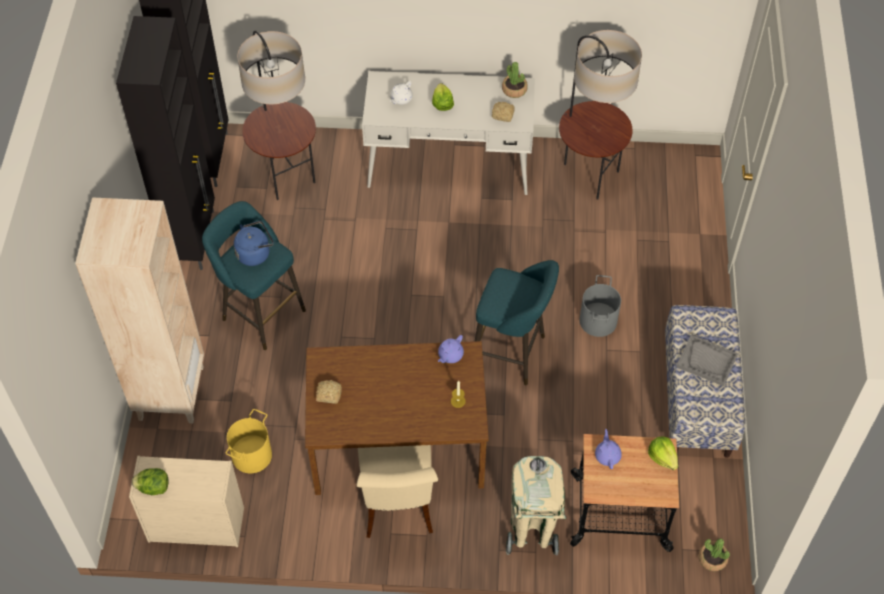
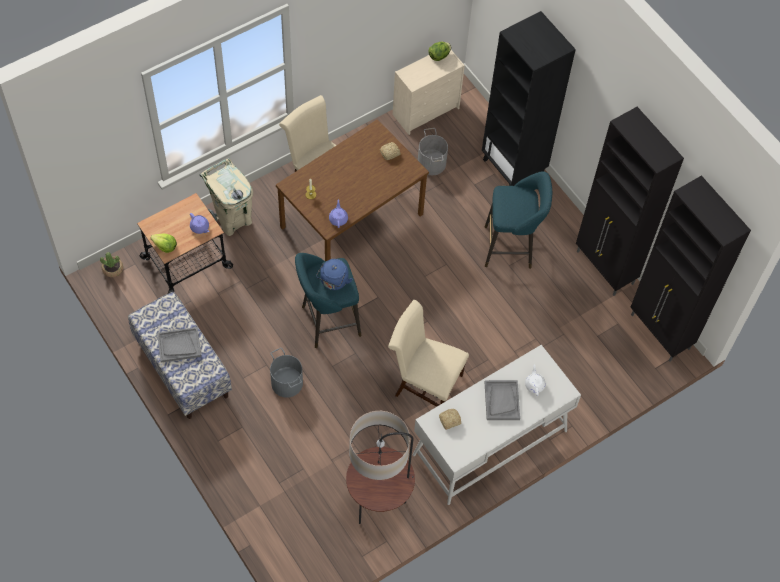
camera: 140 degrees right, 5 degrees up
(170, 392) = (514, 167): beige bookcase -> black bookcase
(251, 455) = (432, 163): yellow bucket -> grey bucket
(255, 253) = (517, 207): blue kettle -> blue kettle (333, 282)
(286, 176) = (593, 354): floor lamp -> none
(442, 103) = (501, 400): lettuce -> grey tray
(465, 242) = (424, 384): none -> beige chair
(514, 90) = (460, 450): potted plant -> none

